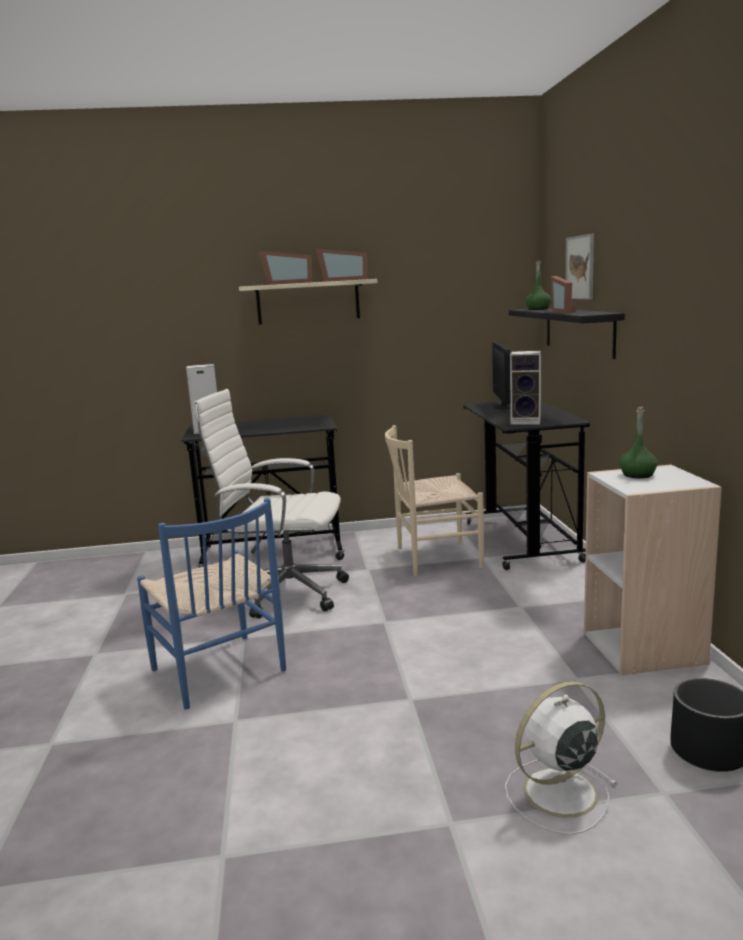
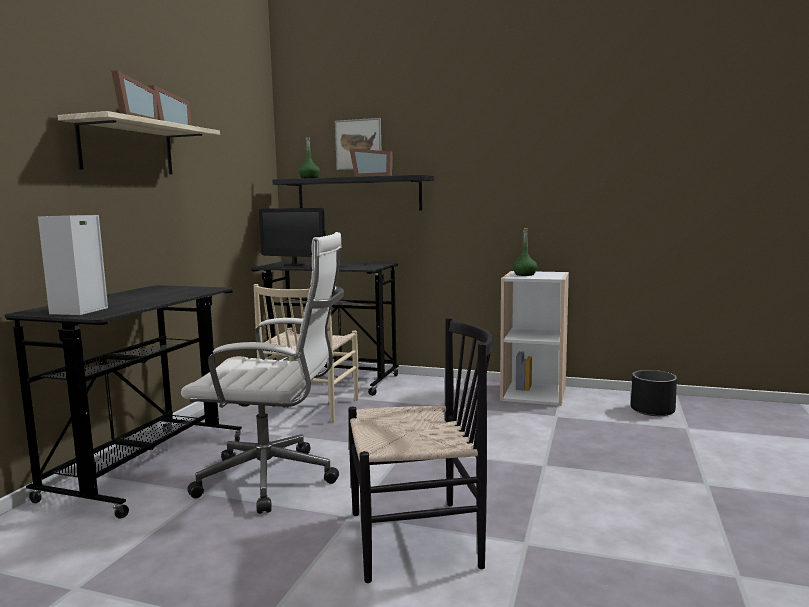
camera: 65 degrees left, 5 degrees down
(220, 673) = (421, 539): blue chair -> black chair
(284, 593) = (274, 479): white office chair -> white office chair turned 120 degrees counterclockwise
(527, 421) = (361, 266): speaker -> none
(557, 793) = (681, 450): white fan -> none

